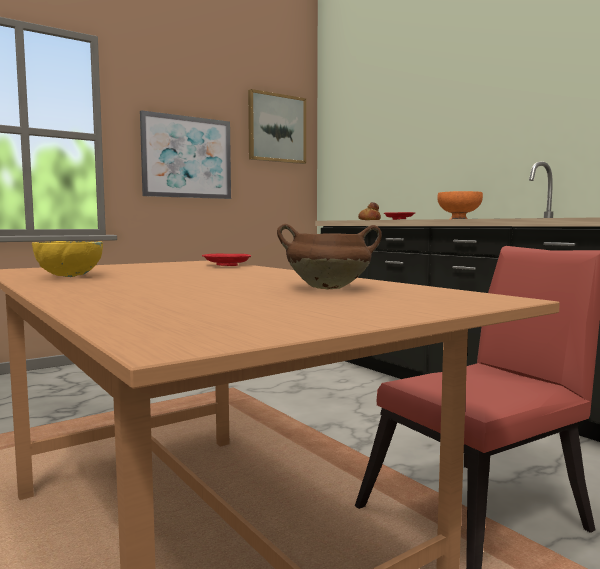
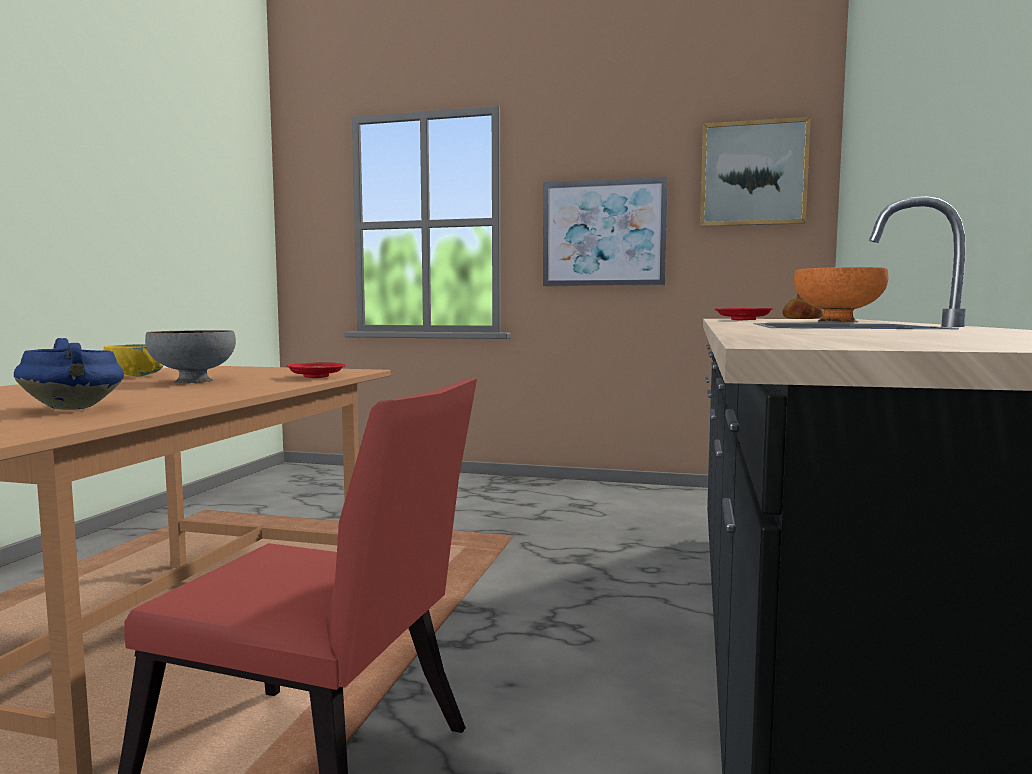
camera: 50 degrees right, 0 degrees up
(176, 274) = (194, 381): none -> grey bowl
(329, 288) = (75, 408): brown cooking pot -> blue cooking pot

